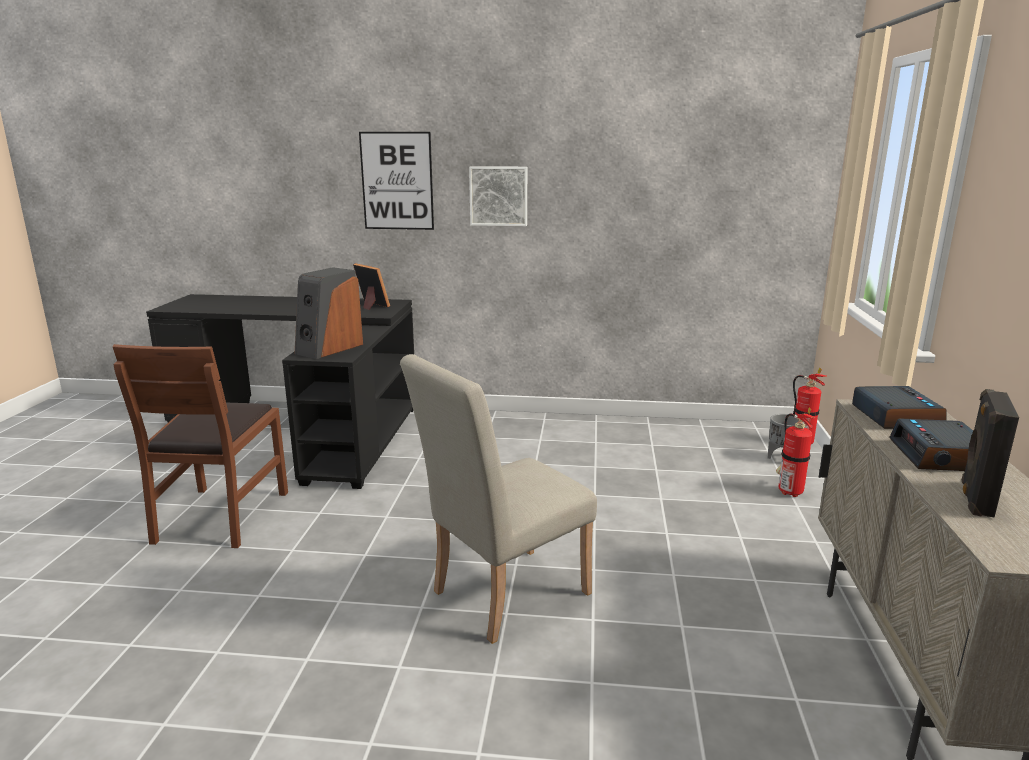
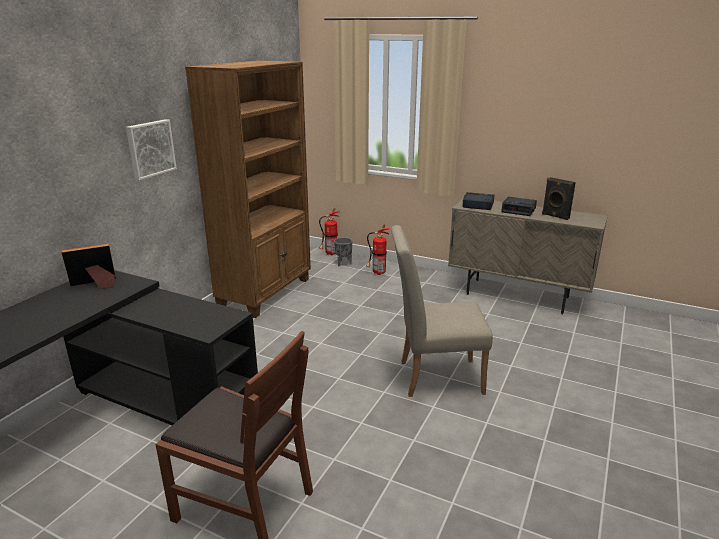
camera: 70 degrees left, 5 degrees up
(329, 348) = (200, 319): speaker -> none
(397, 181) = (66, 154): picture -> none
(501, 596) = (433, 376): beige chair -> beige chair turned 105 degrees clockwise
(624, 431) = (266, 292): none -> brown bookcase

